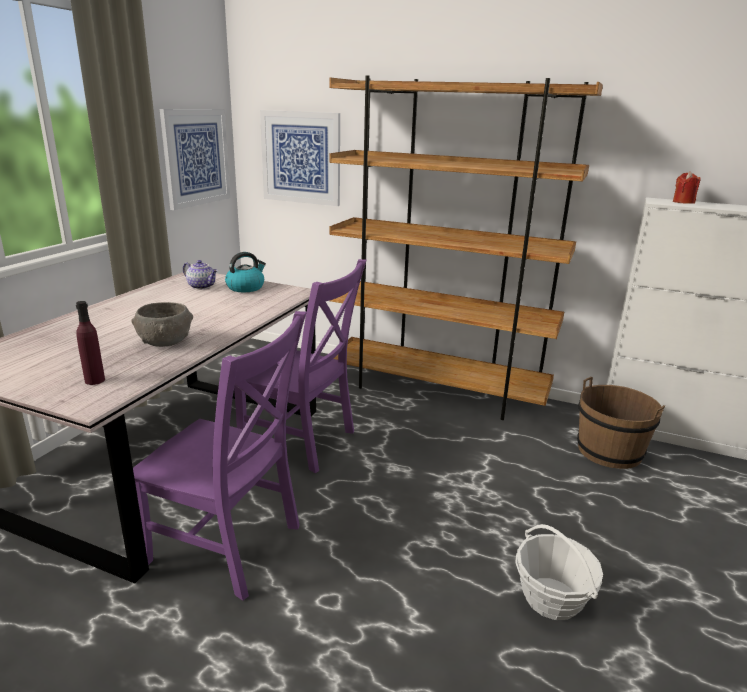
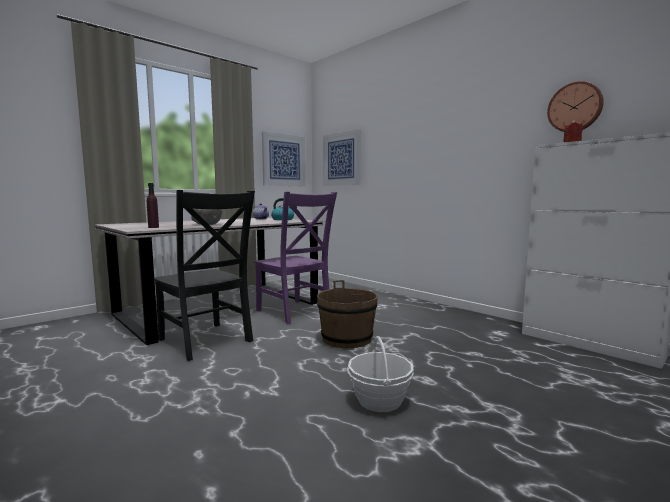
camera: 25 degrees right, 15 degrees down
(229, 546) = (206, 342): purple chair -> black chair
(437, 390) = (409, 304): brown bookcase -> none
(609, 451) = (517, 345): brown bucket -> brown bucket (347, 339)
(686, 149) = (575, 108): none -> wall clock

